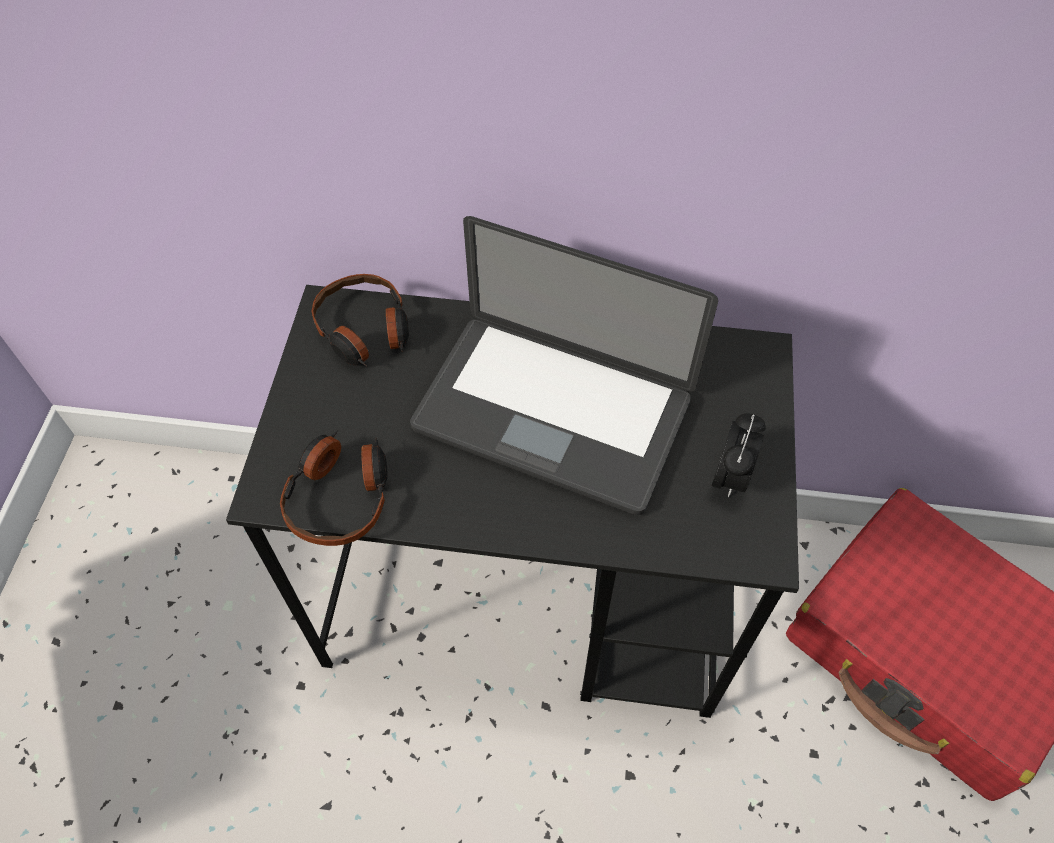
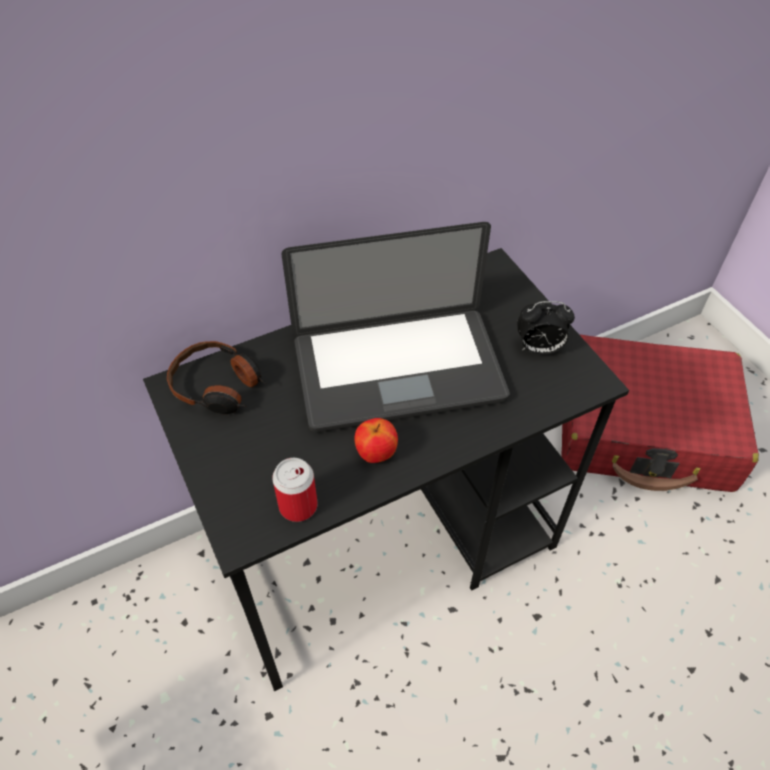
camera: 35 degrees left, 5 degrees down
(341, 496) = (298, 505): headphones -> can
(456, 490) = (376, 454): none -> apple
(731, 477) = (538, 348): alarm clock -> alarm clock turned 105 degrees clockwise

